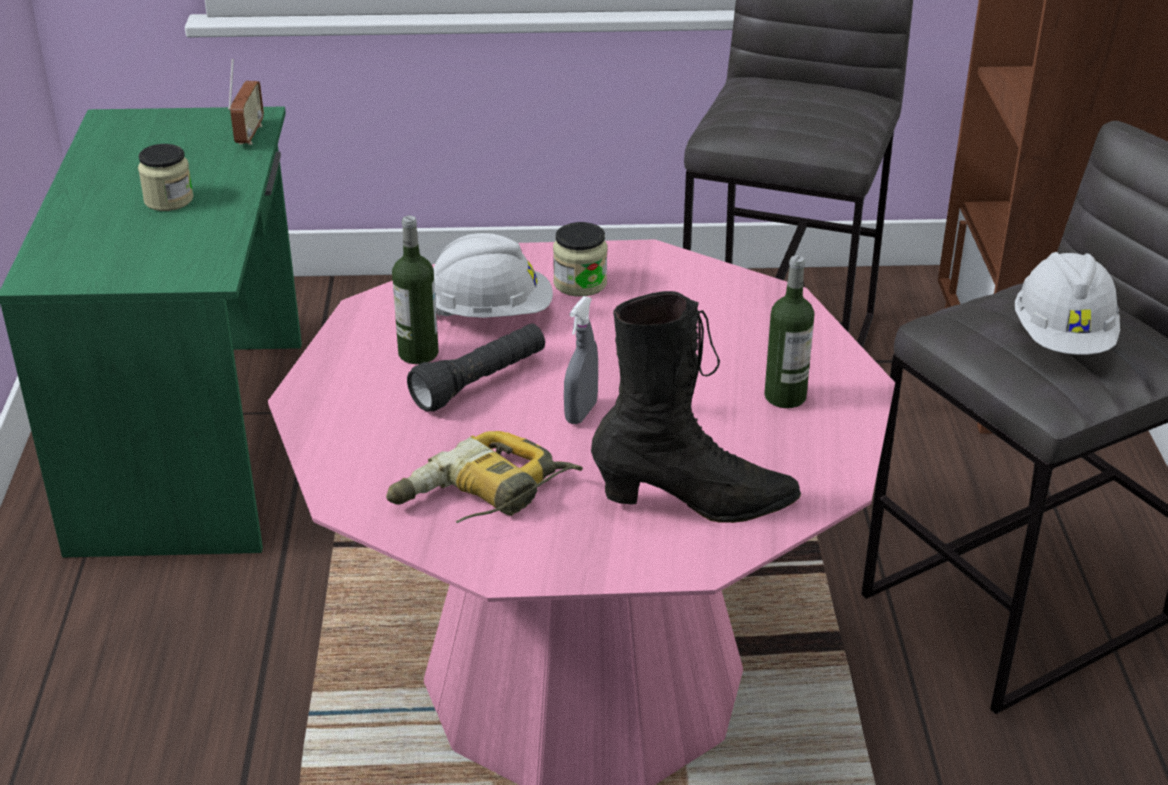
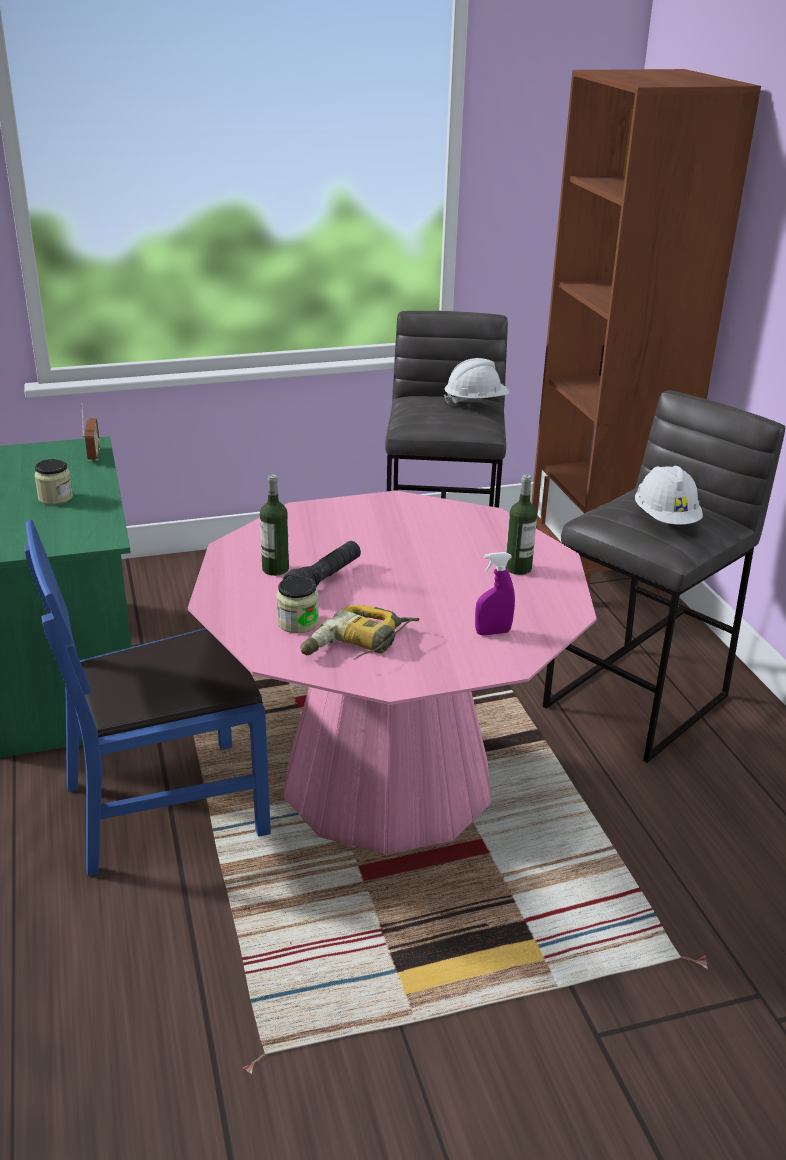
camera: 15 degrees left, 5 degrees down
(258, 667) = (166, 806): none -> blue chair
(490, 314) = (311, 542): white hard hat -> white hard hat (476, 402)
(580, 283) = (360, 519): jar -> jar (298, 622)
(581, 413) = (397, 591): grey spray bottle -> none
(695, 503) = (493, 632): black boot -> purple spray bottle

